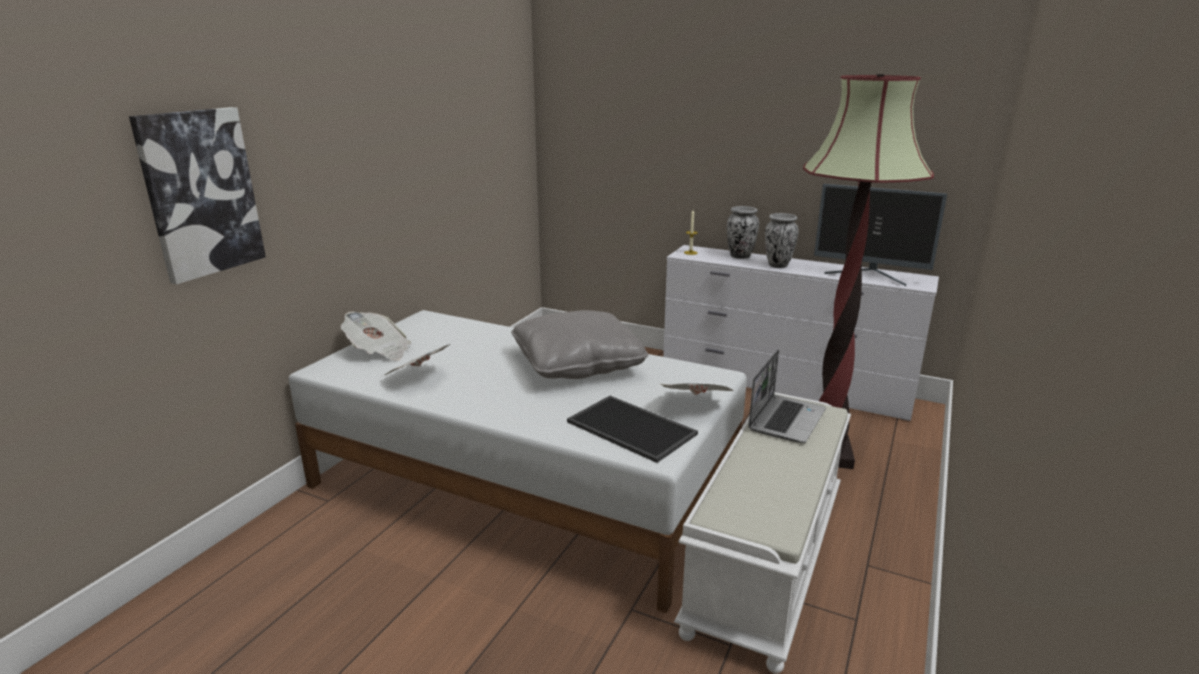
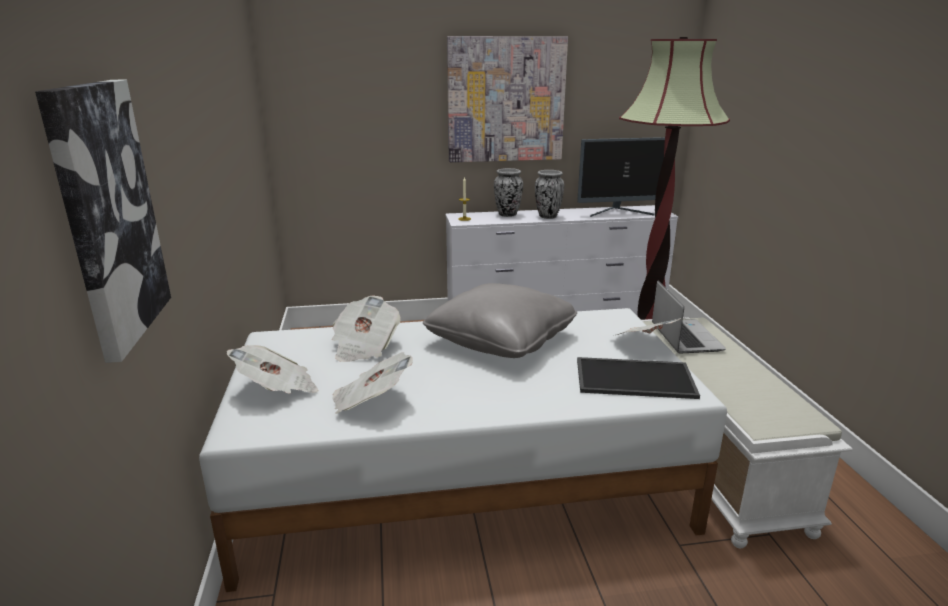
camera: 35 degrees left, 0 degrees up
(473, 340) = (364, 347): none -> newspaper
(755, 133) = (506, 100): none -> picture

